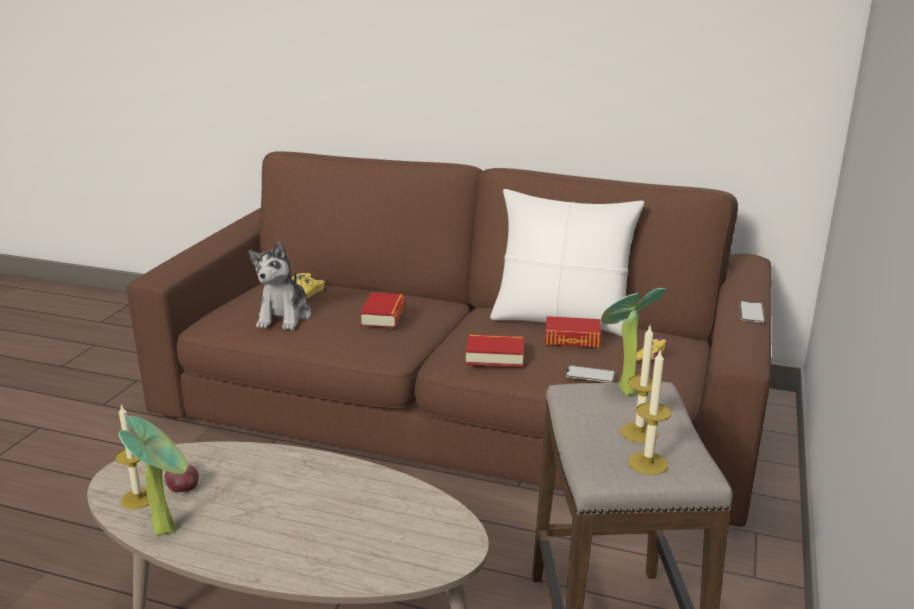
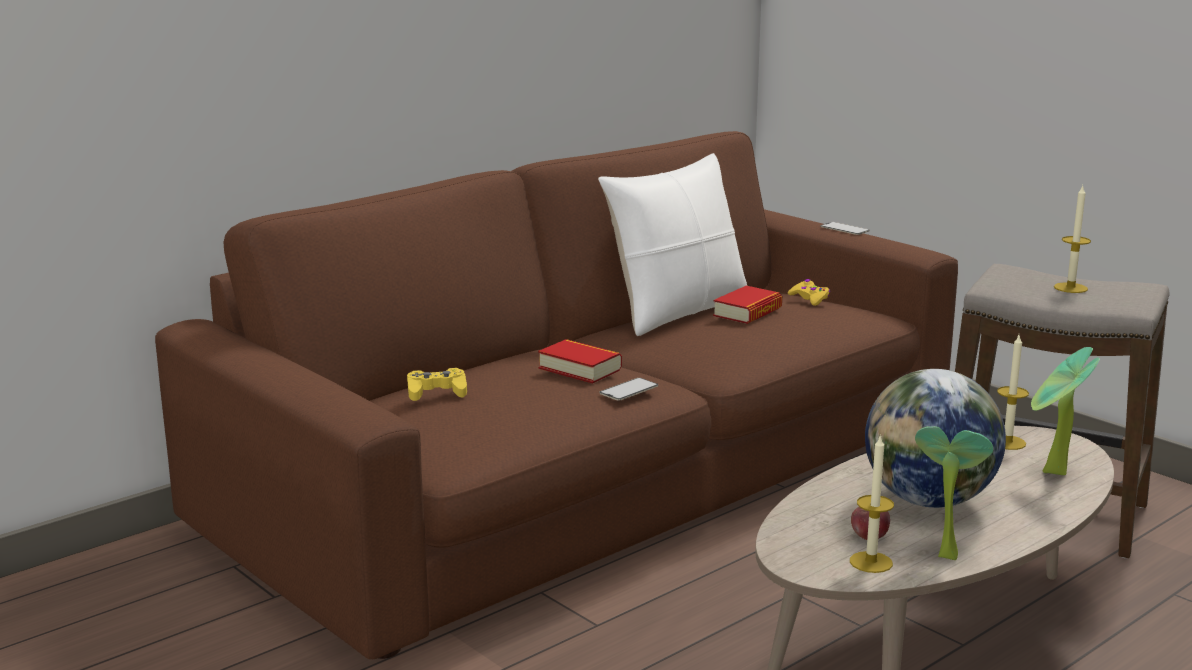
camera: 60 degrees left, 5 degrees down
(267, 502) = (929, 501): none -> globe
(284, 317) = (510, 413): plush toy -> none
(495, 356) = (750, 346): book -> none
(590, 374) = (829, 323): phone -> phone (628, 390)
(622, 391) = (1004, 275): potted plant -> potted plant (1052, 474)
(648, 463) = (1126, 292): candle -> candle (1007, 442)

